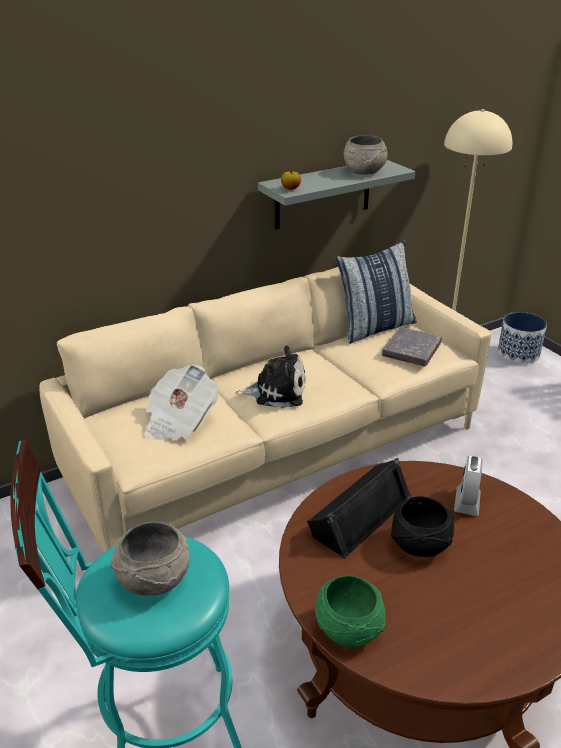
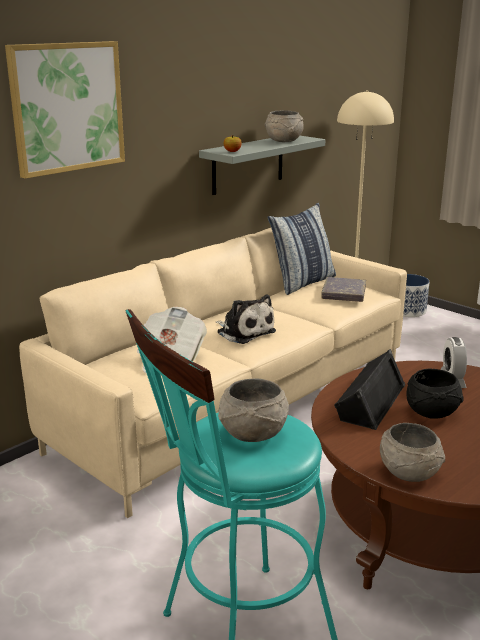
camera: 15 degrees left, 10 degrees down
(89, 145) = (67, 107): none -> picture
(276, 391) = (244, 332): plush toy -> plush toy turned 60 degrees clockwise
(348, 628) = (408, 472): green bowl -> grey bowl

